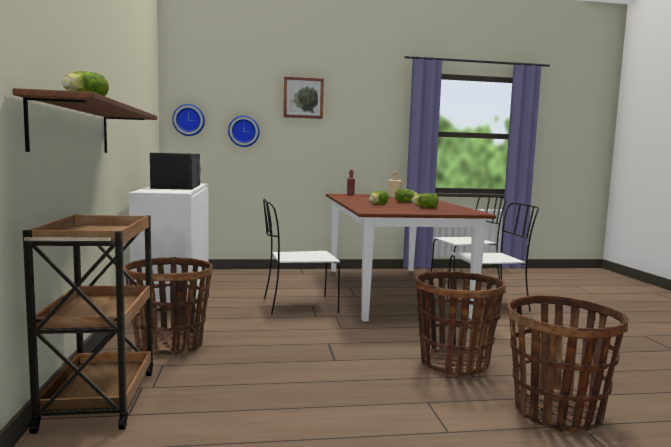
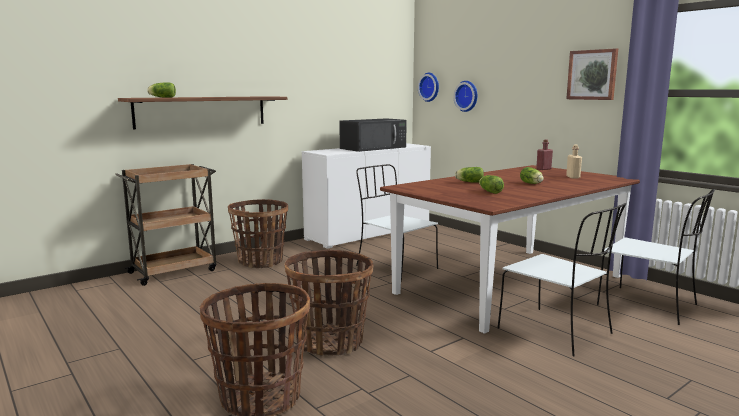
camera: 60 degrees right, 5 degrees up
(303, 98) = (517, 57): picture -> picture (592, 75)

